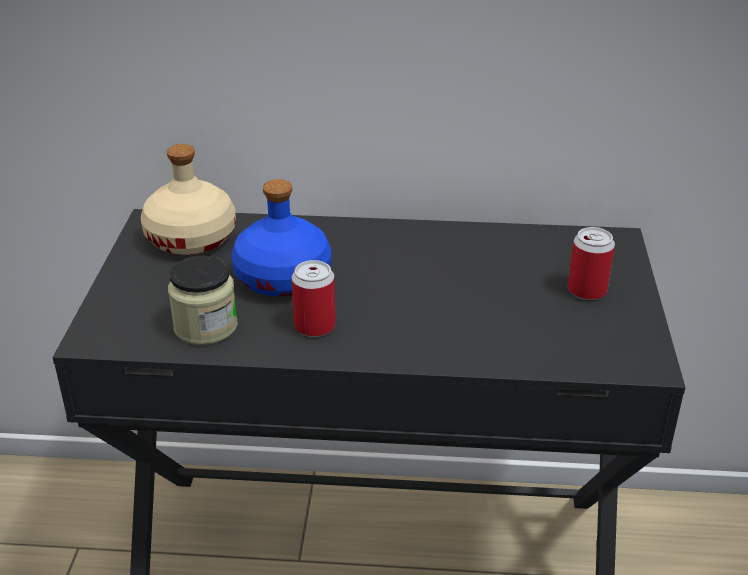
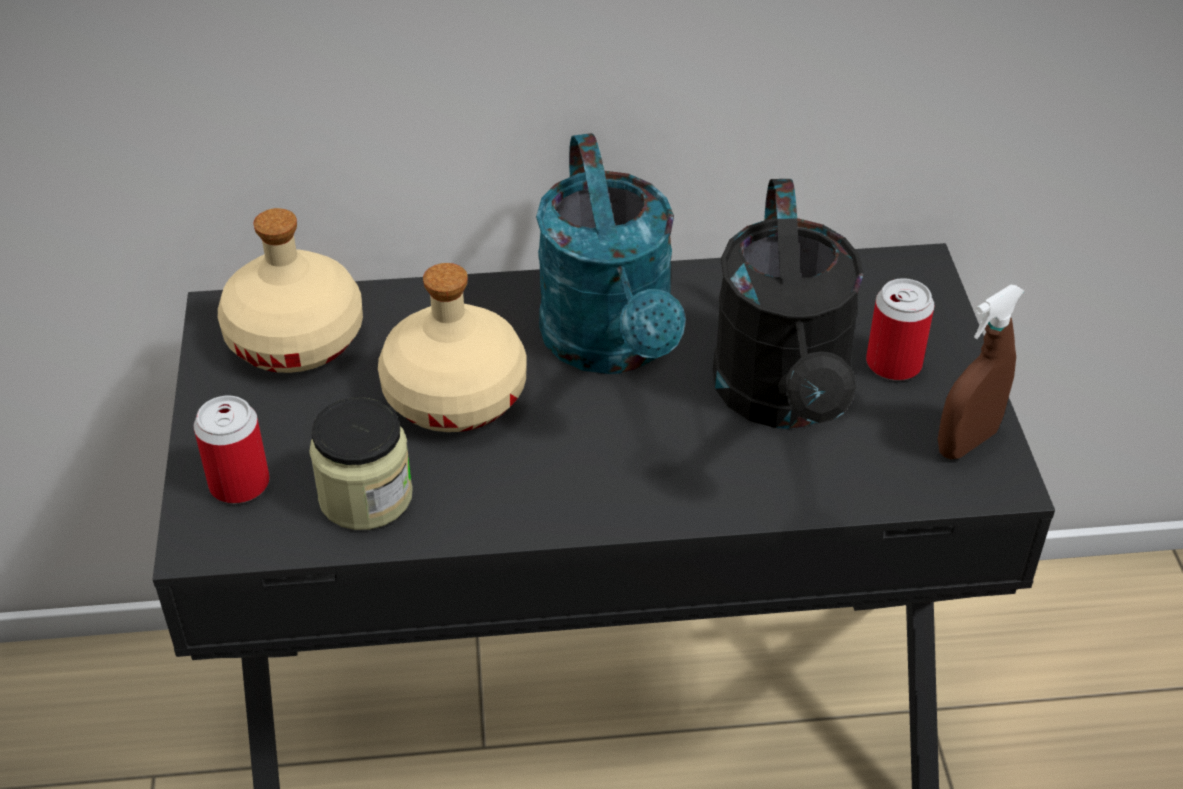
camera: 10 degrees left, 10 degrees up
(284, 278) = (456, 395): blue bottle -> beige bottle
(315, 326) = (525, 475): can -> can (239, 483)
(396, 262) = (613, 346): none -> turquoise watering can
(505, 303) = (785, 399): none -> black watering can
(629, 340) = (967, 442): none -> brown spray bottle

